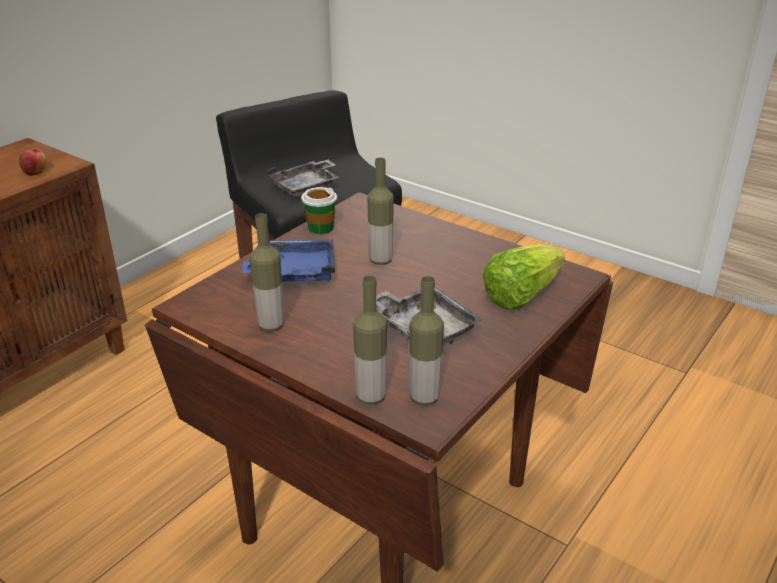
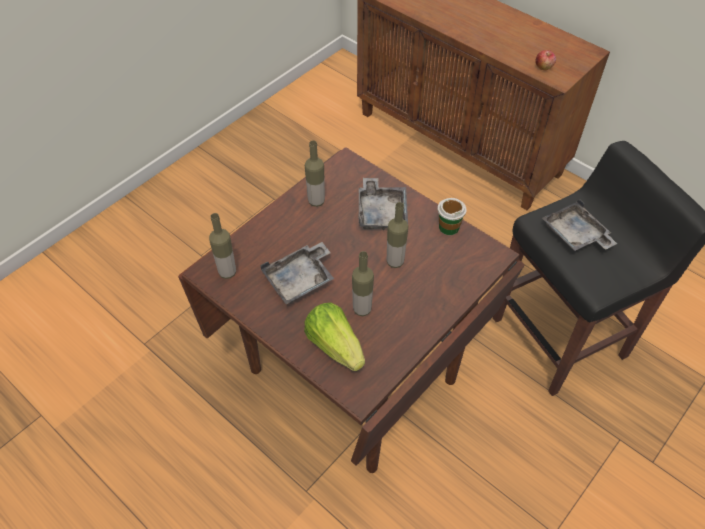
camera: 95 degrees right, 20 degrees up
(295, 272) = (381, 212): blue tray -> grey tray
(371, 397) = (234, 247): bottle -> bottle (362, 309)

